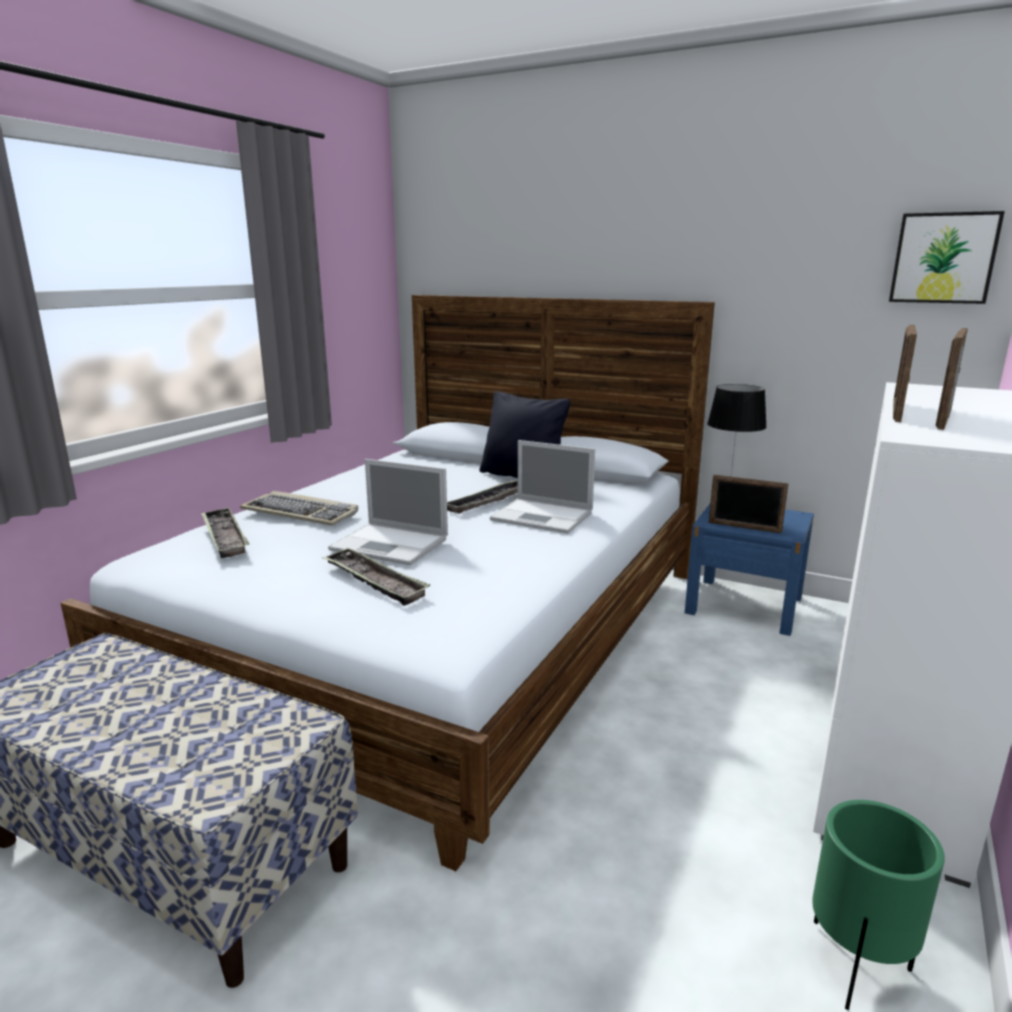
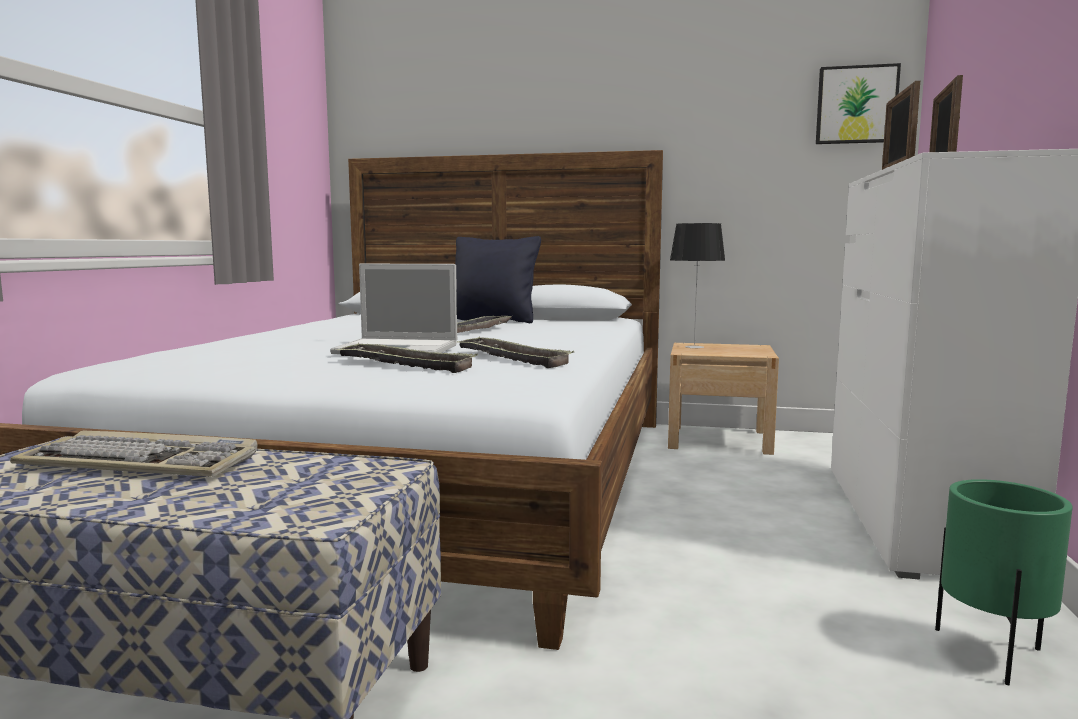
camera: 15 degrees left, 10 degrees down
(225, 537) = (195, 350): tray -> tray (511, 358)
(302, 513) = (274, 338): keyboard -> keyboard (143, 462)
(544, 516) = (541, 334): laptop -> none
(744, 527) = (718, 353): picture frame -> none
(744, 605) = (719, 439): blue nightstand -> beige nightstand

